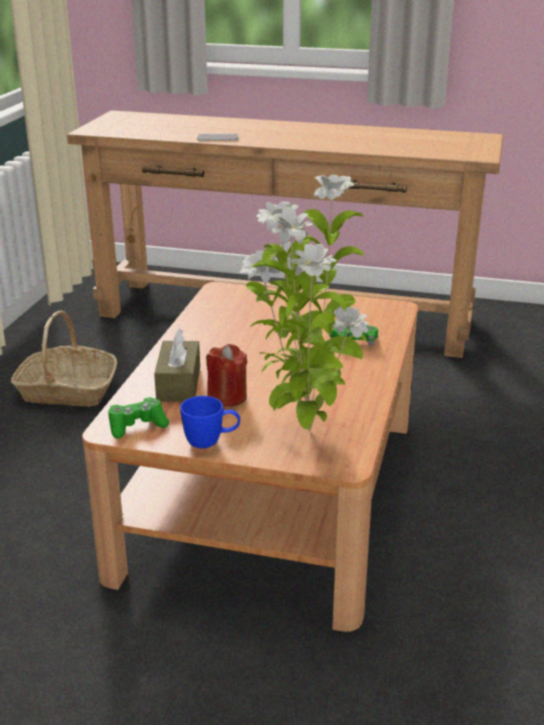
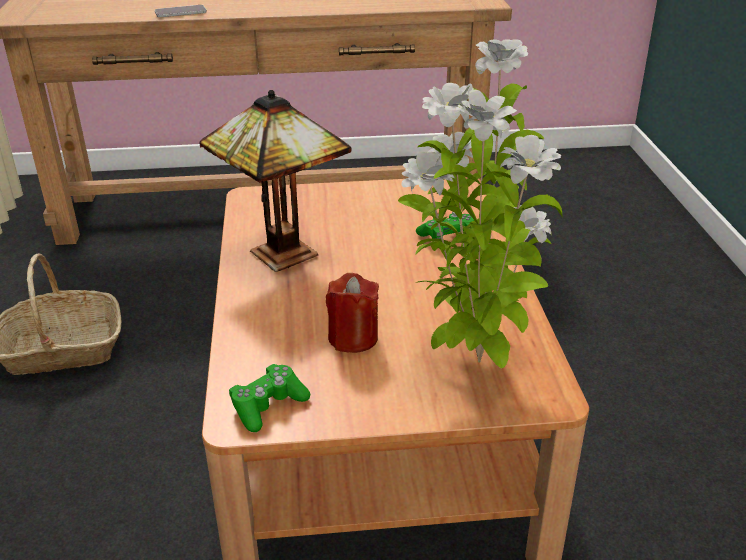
camera: 20 degrees left, 5 degrees up
(178, 383) = (282, 332): brown tissue box -> none
(211, 443) = (377, 408): blue mug -> none
(213, 331) = (278, 253): none -> table lamp

